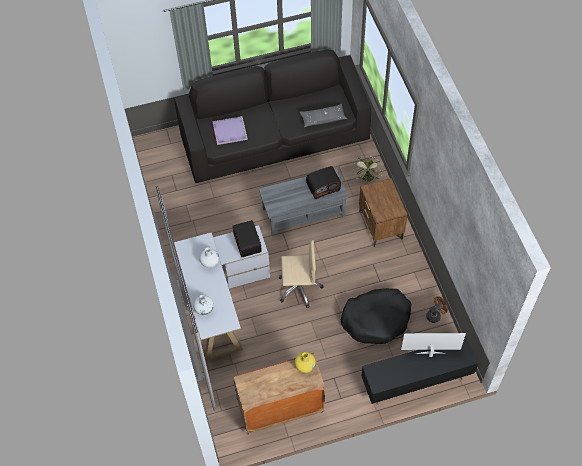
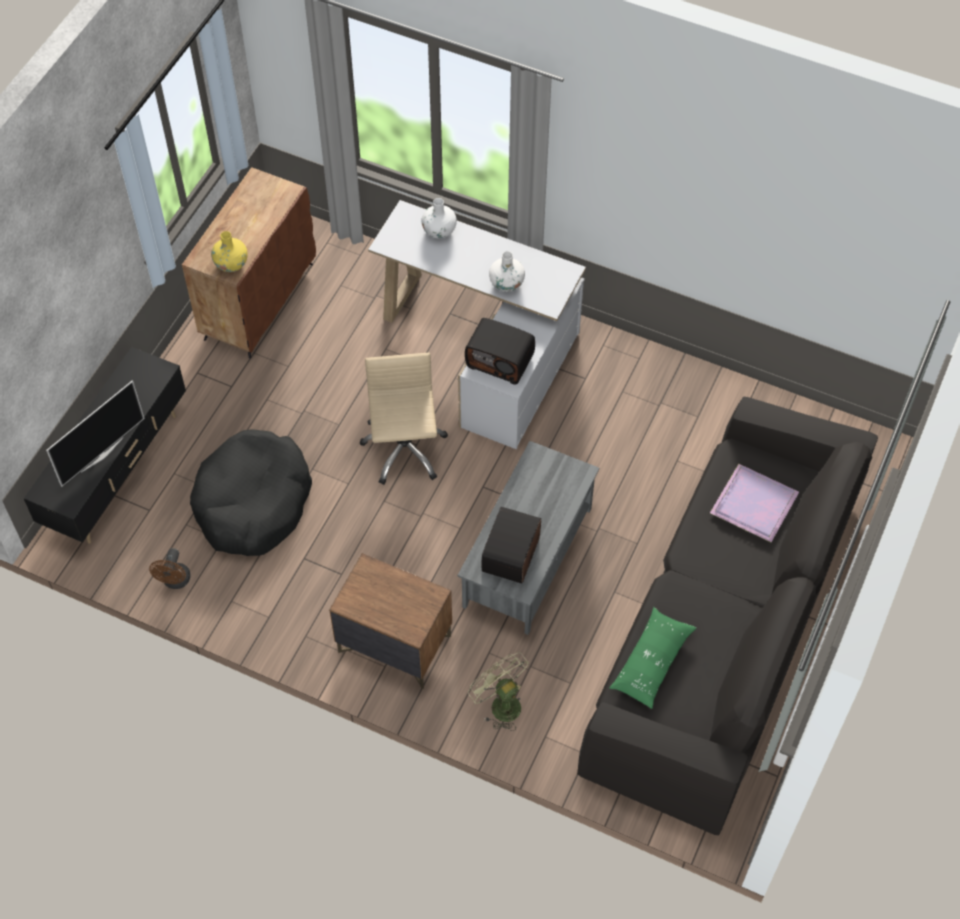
camera: 130 degrees right, 0 degrees up
(299, 288) = (404, 450): beige office chair -> beige office chair turned 135 degrees clockwise
(323, 118) = (651, 662): grey pillow -> green pillow

